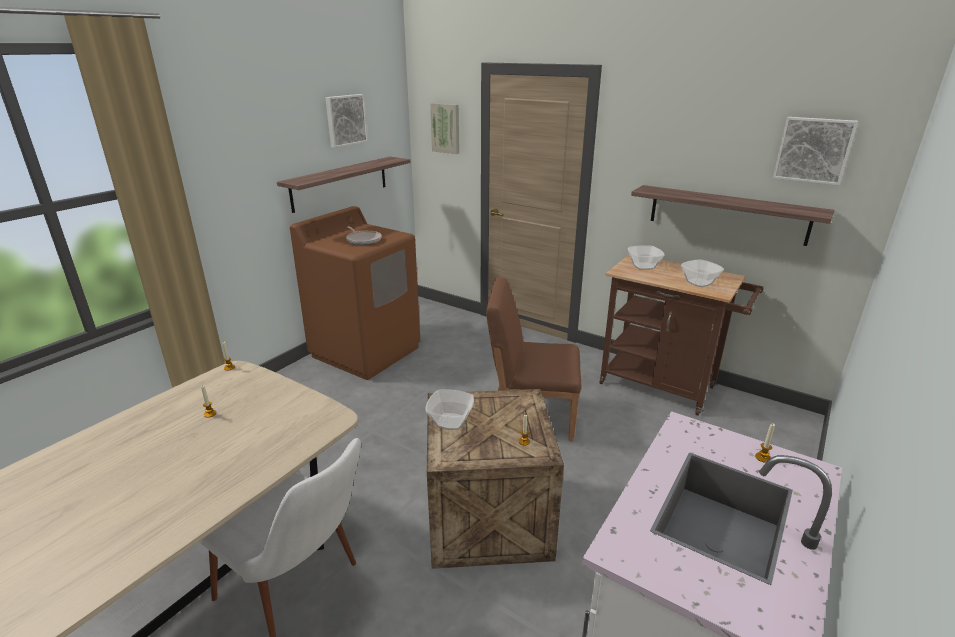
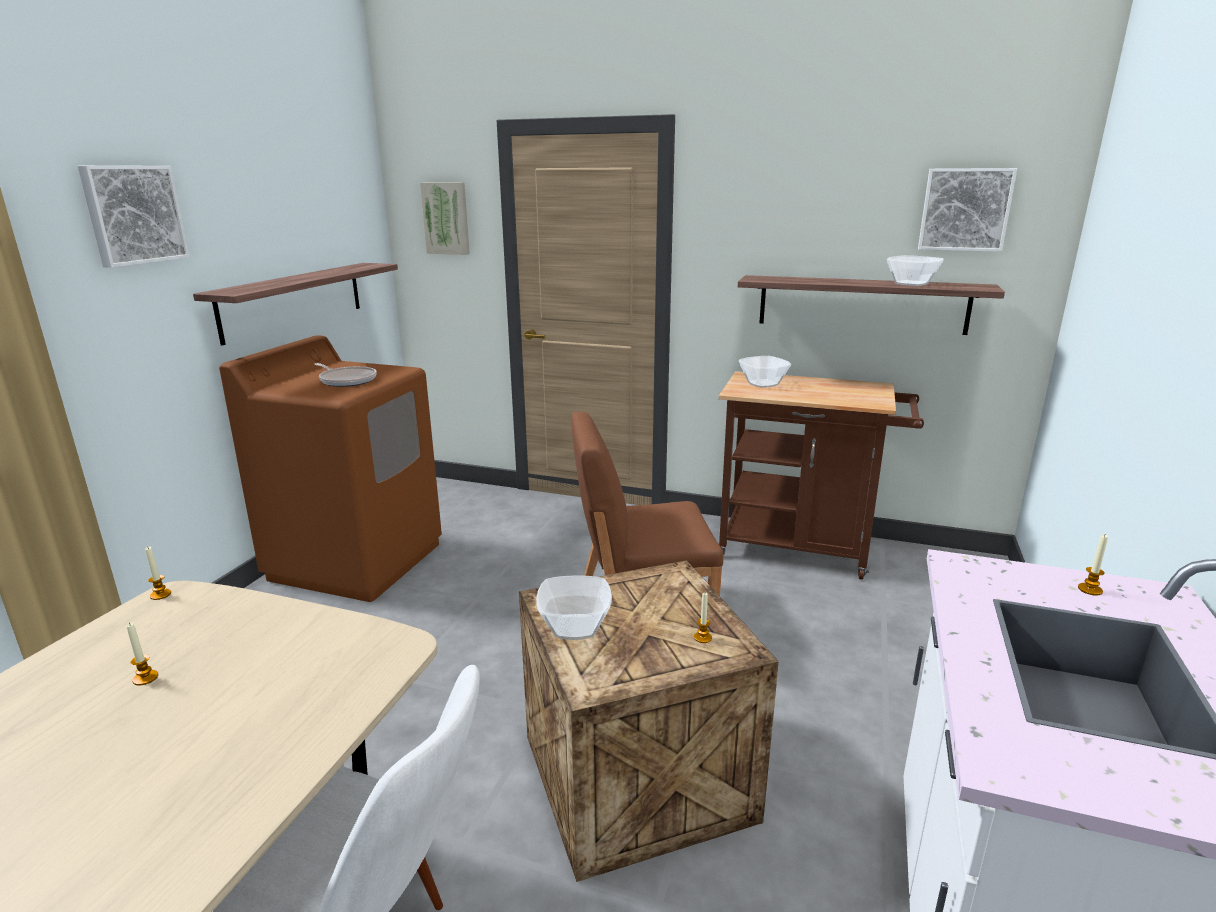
camera: 15 degrees left, 5 degrees down
(345, 120) = (295, 203): picture -> picture (133, 214)
(699, 283) = (845, 395): bowl -> bowl (912, 284)

